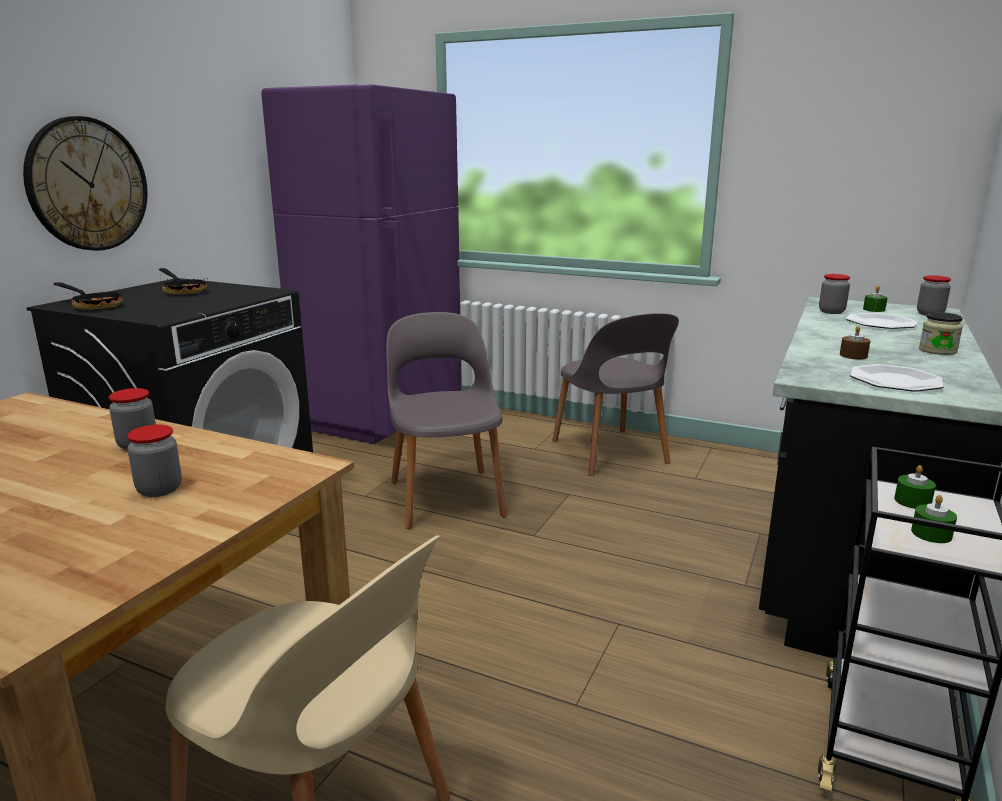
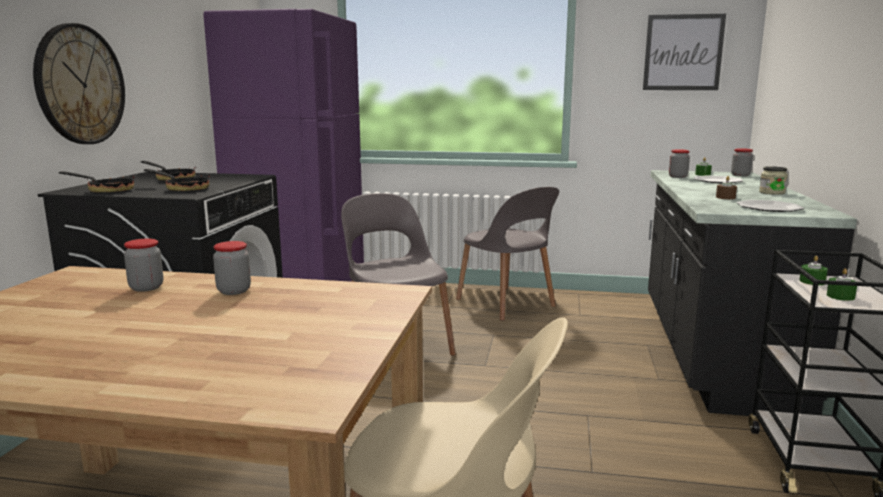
camera: 15 degrees left, 5 degrees down
(159, 490) = (297, 315): jar -> jar (146, 287)
(170, 308) = (183, 188): none -> frying pan
(876, 133) = (683, 52): none -> picture

